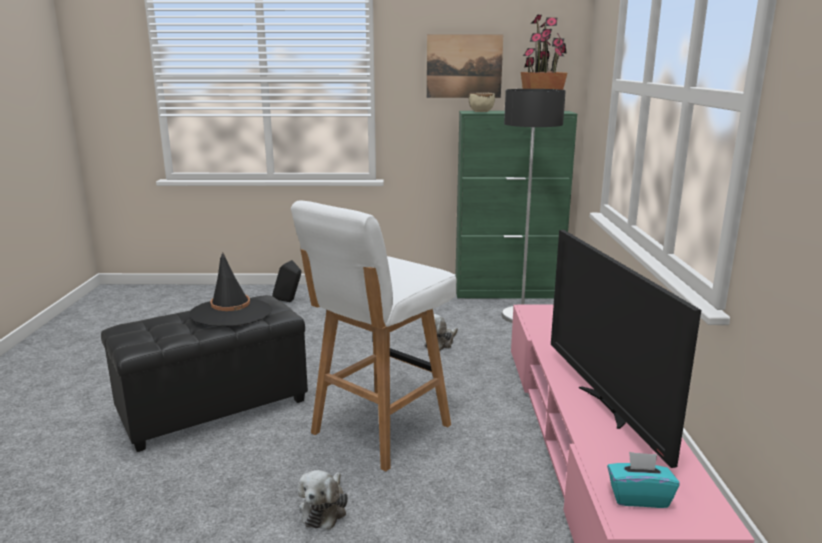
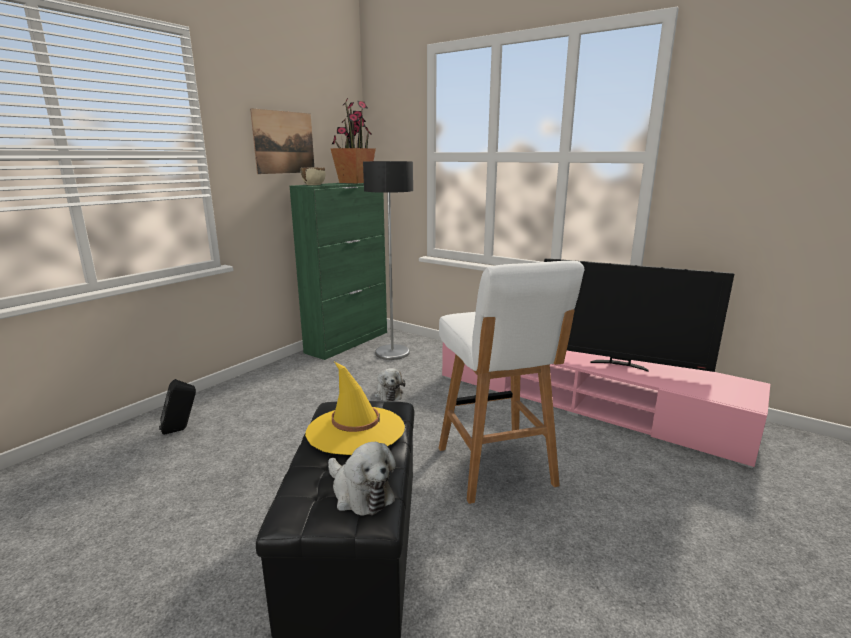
camera: 55 degrees left, 0 degrees up
(231, 313) = (355, 430): black hat -> yellow hat
(324, 509) = (593, 535): plush toy -> plush toy (360, 493)
(638, 497) = (726, 393): turquoise tissue box -> none

